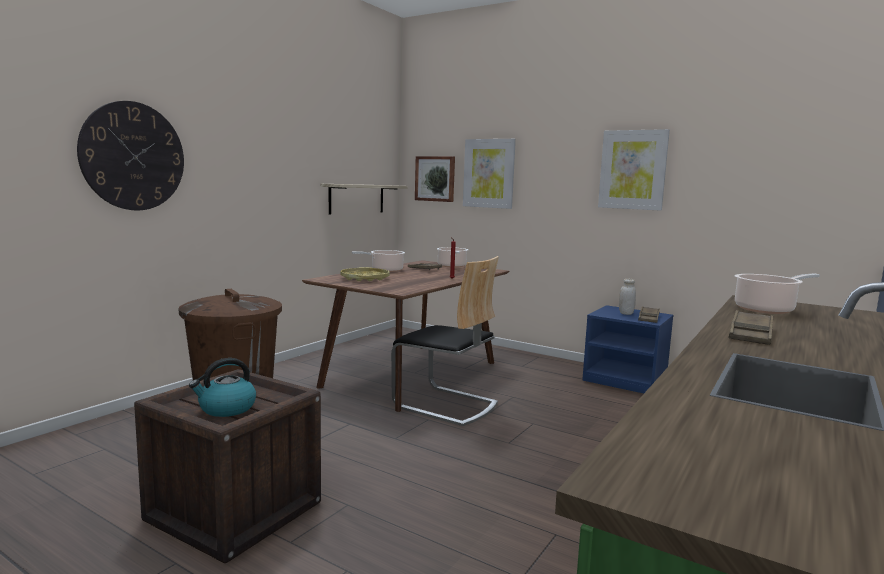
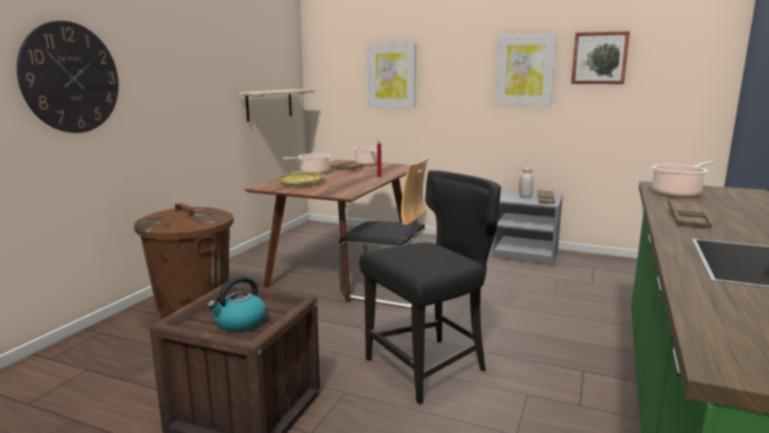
camera: 10 degrees left, 5 degrees up
(435, 178) = (339, 81): picture -> picture (599, 58)
(454, 489) = (429, 366): none -> black chair
(626, 380) = (526, 254): blue nightstand -> grey nightstand

